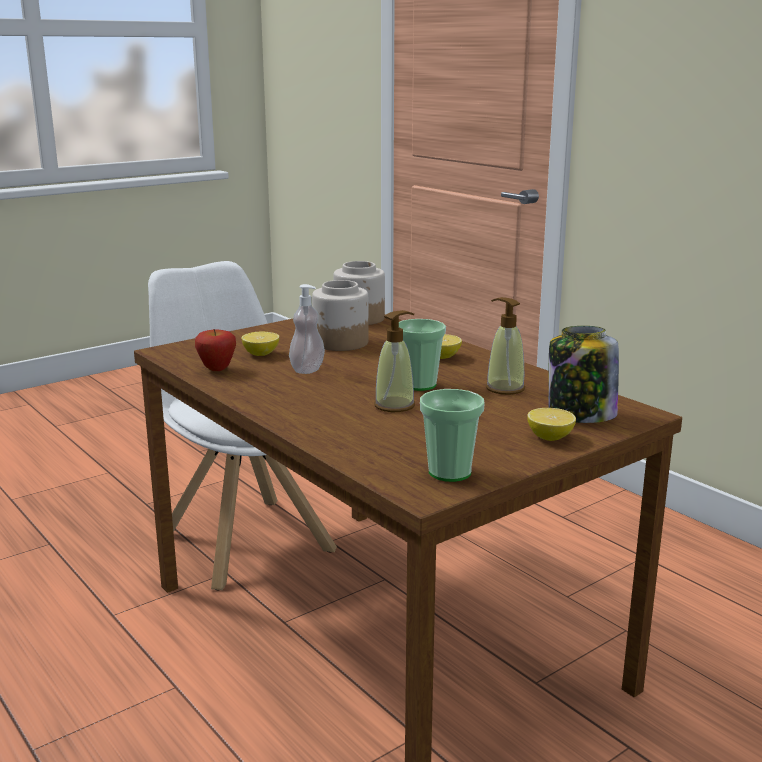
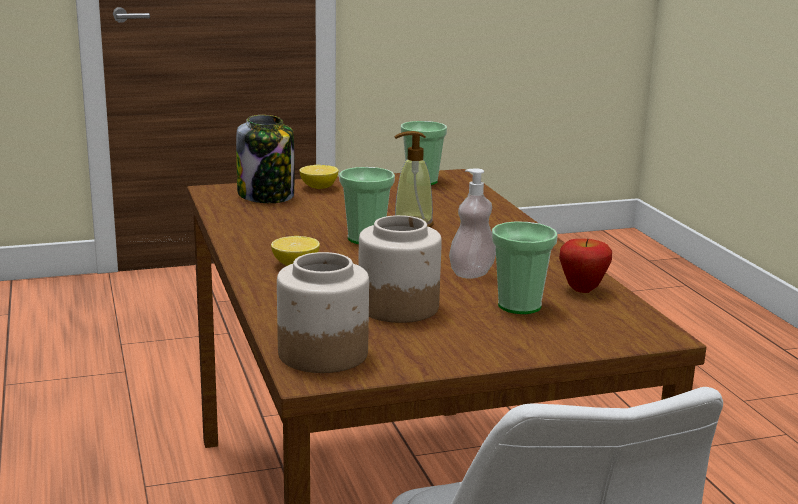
camera: 160 degrees left, 0 degrees up
(261, 354) = (519, 305): lemon -> cup
(504, 388) = (288, 223): soap dispenser -> none

